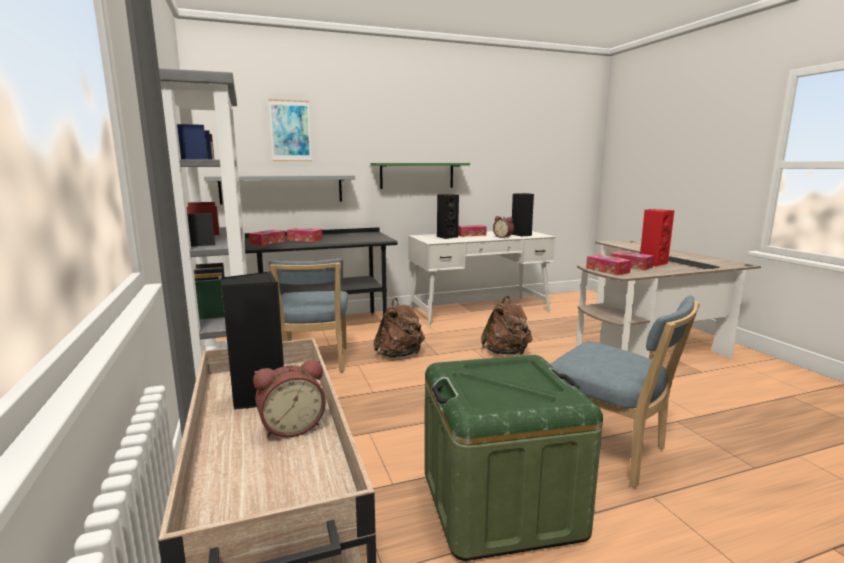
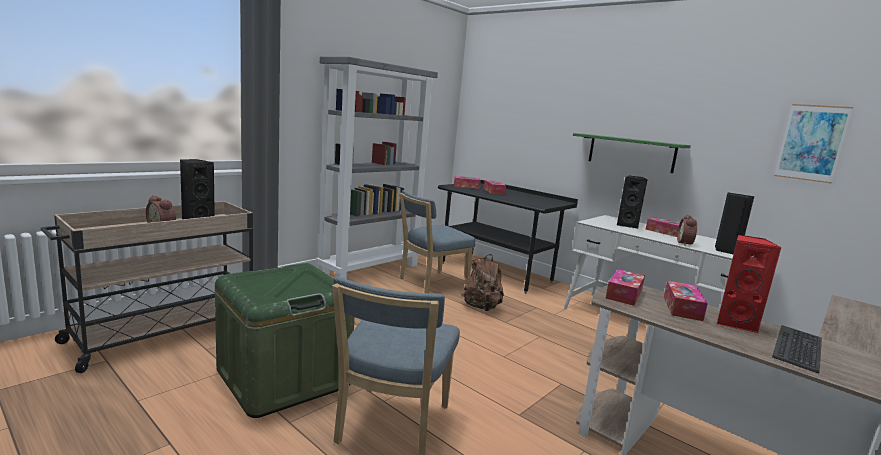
camera: 60 degrees right, 0 degrees up
(282, 189) = (508, 148): grey shelf -> none
(290, 131) = (522, 99): picture -> picture (811, 143)
(506, 353) = (553, 354): brown backpack -> none

